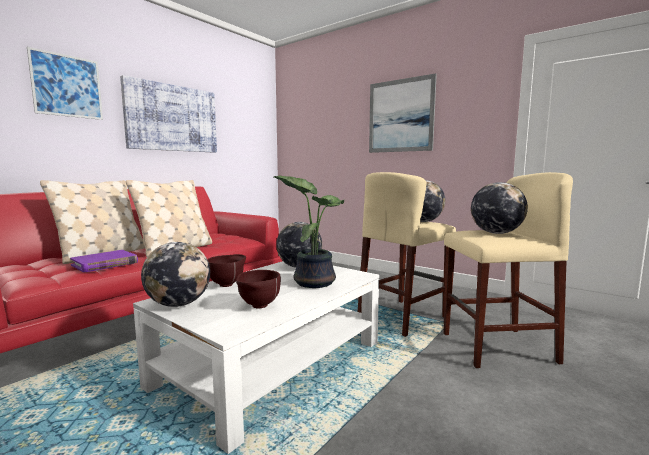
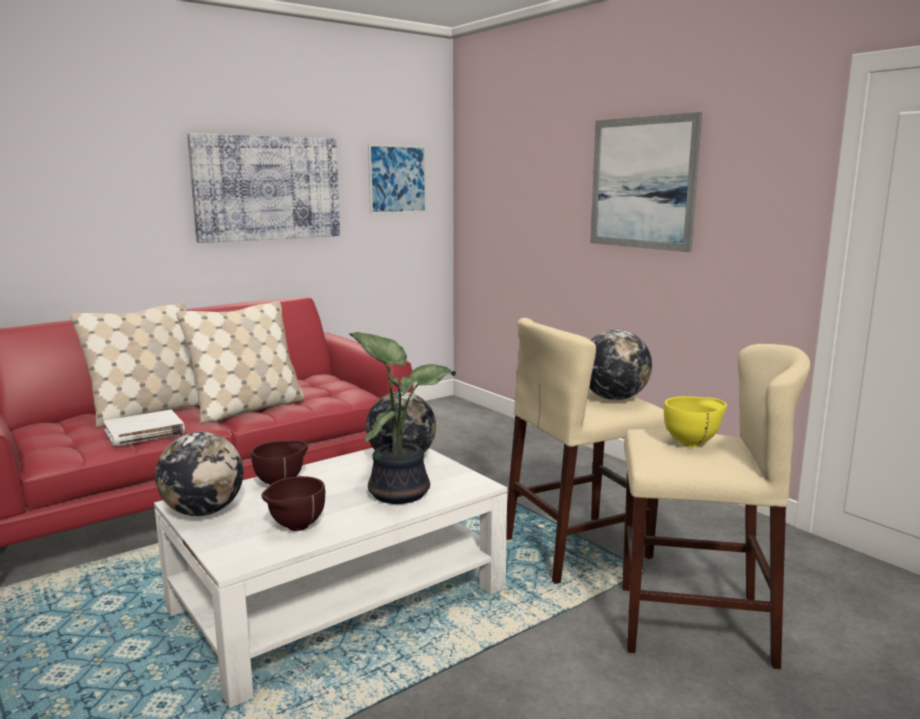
camera: 15 degrees right, 5 degrees up
(67, 86) = (113, 160): picture -> picture (397, 179)
(105, 264) = (144, 432): purple book -> white book
(496, 233) = (693, 443): globe -> yellow bowl

